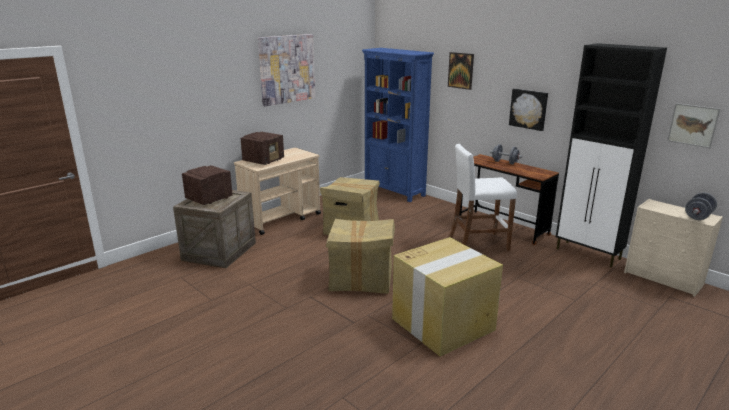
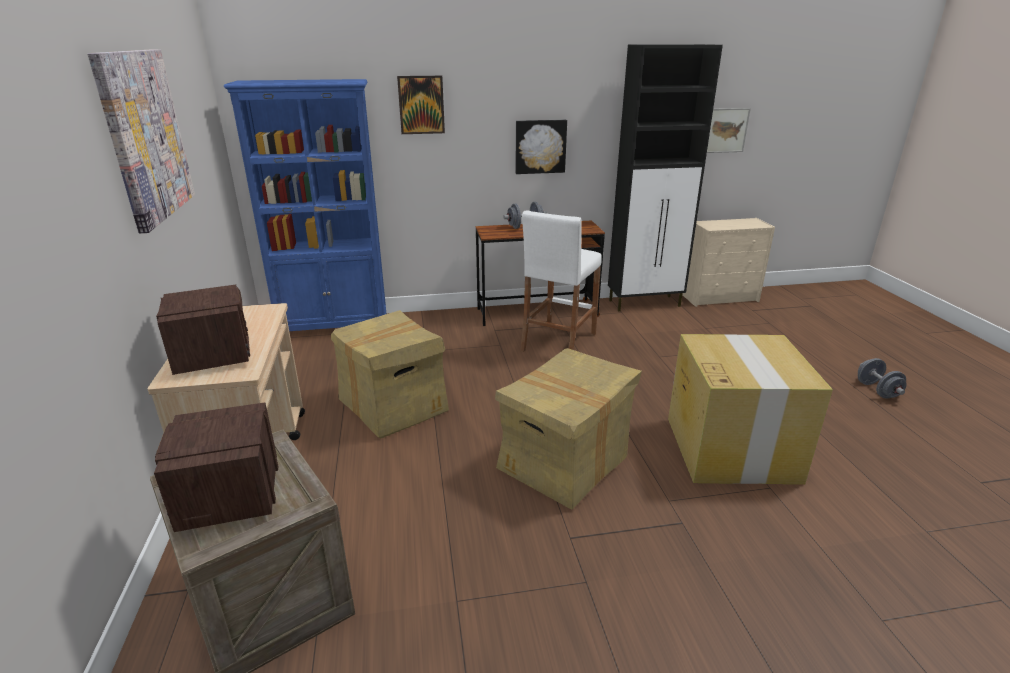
camera: 55 degrees left, 5 degrees up
(698, 216) = (749, 223): grey dumbbell -> grey dumbbell (877, 390)

